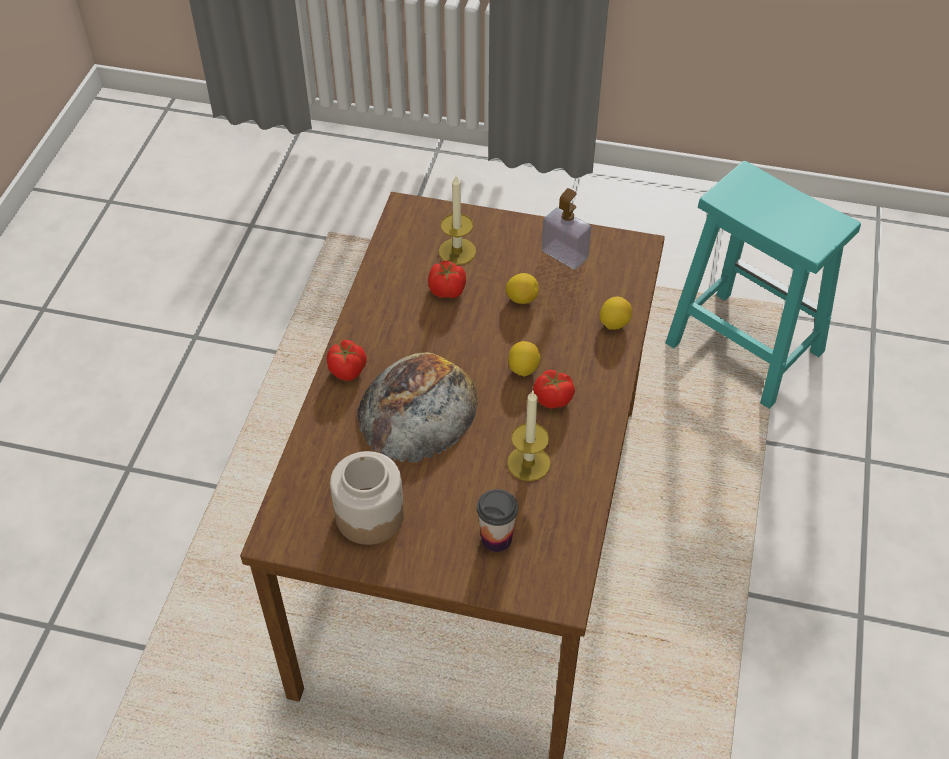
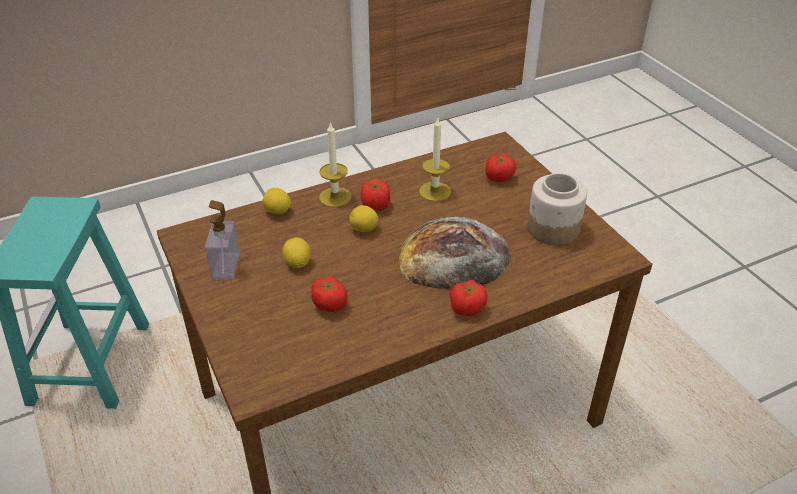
camera: 130 degrees left, 10 degrees down
(457, 251) = (279, 325): candle -> candle (335, 197)
(496, 539) = (498, 178): cup -> tomato

